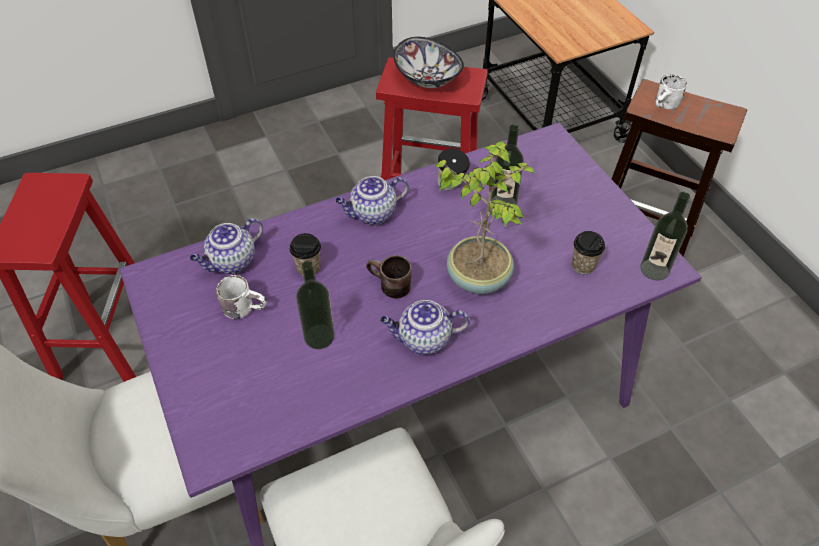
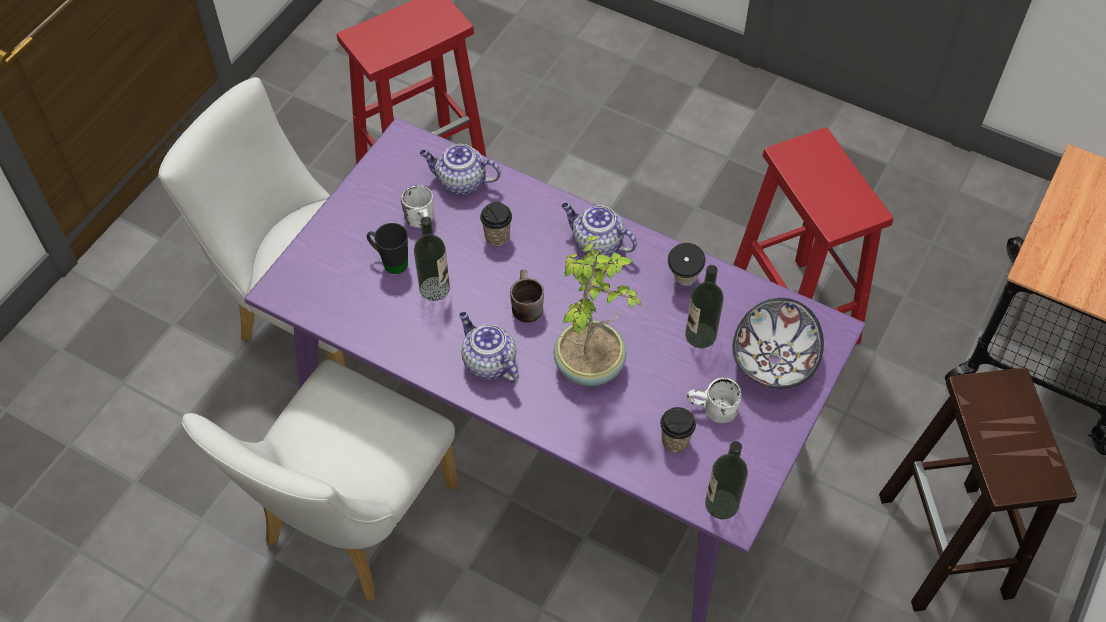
camera: 55 degrees right, 5 degrees up
(262, 353) = (390, 262): none -> black mug
(427, 79) = (825, 177): bowl -> bowl (773, 359)
(666, 106) = (997, 411): white mug -> white mug (713, 412)

